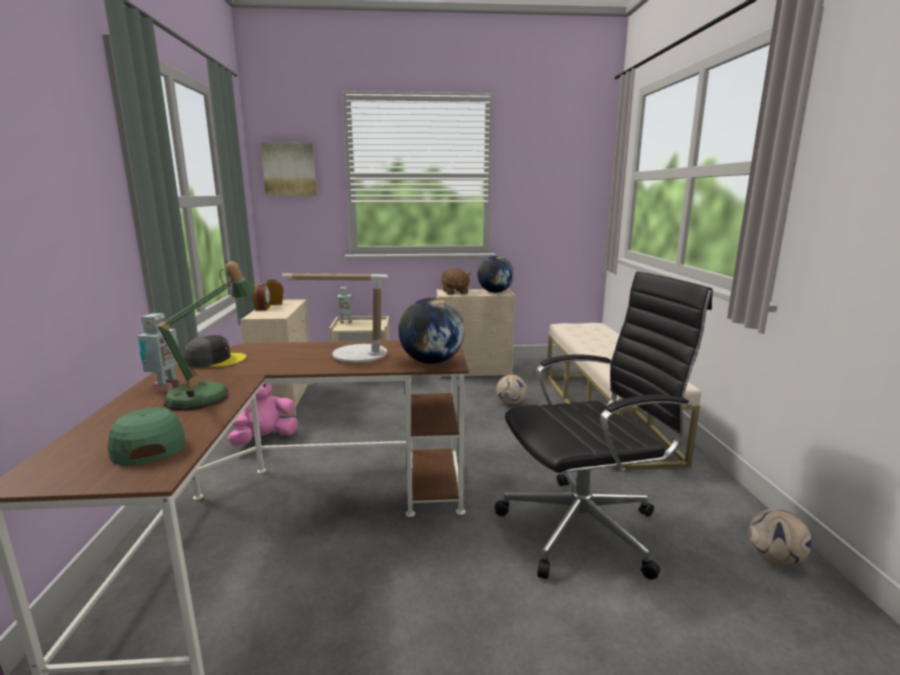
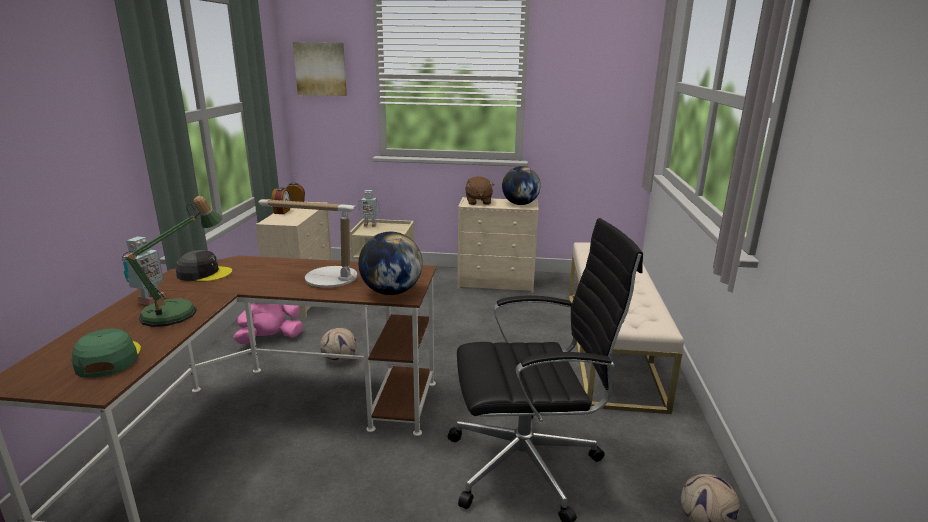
camera: 10 degrees right, 5 degrees up
(511, 403) = (518, 323): football -> football (340, 360)

